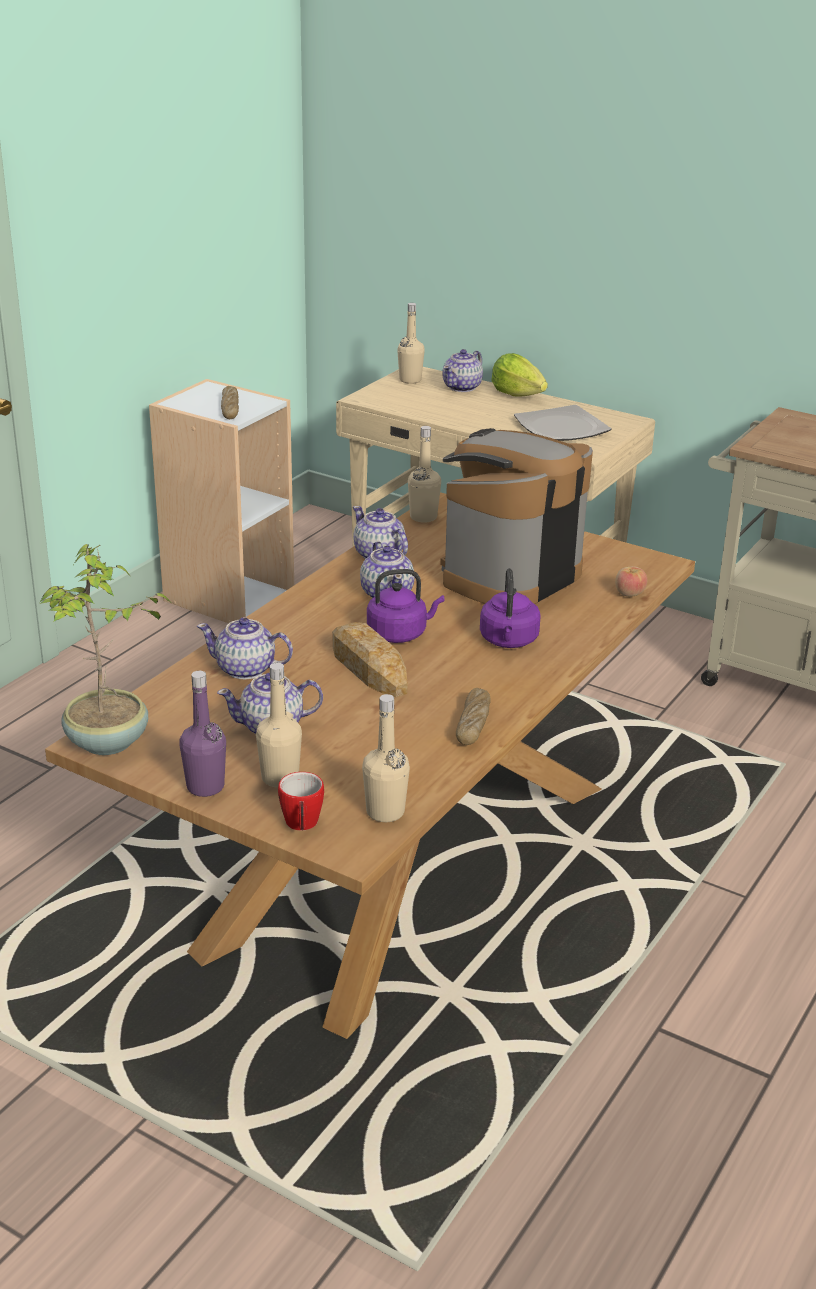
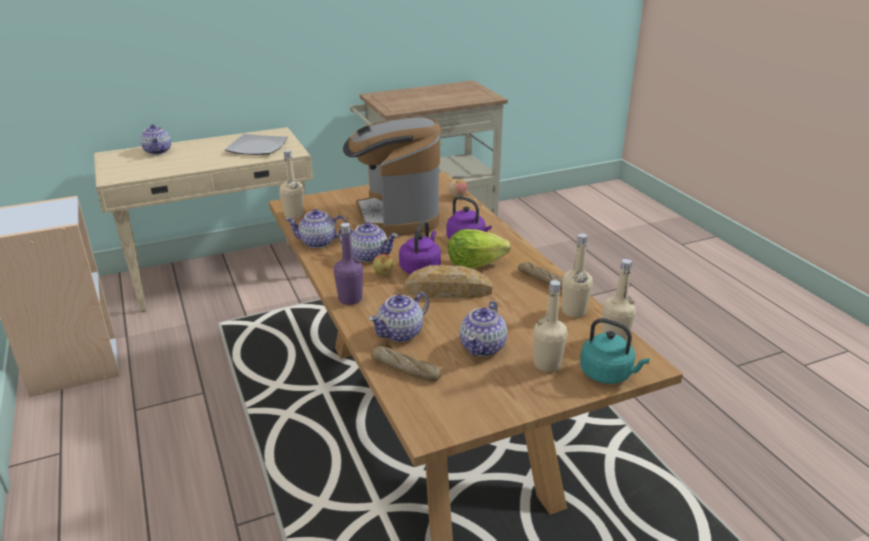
camera: 55 degrees left, 0 degrees up
(108, 743) = (438, 423): potted plant -> none
(205, 787) = (533, 397): purple bottle -> purple bottle (350, 299)
(230, 408) = (47, 217): bread -> bread (405, 369)
(301, 825) = (608, 374): mug -> turquoise kettle
(356, 616) = (383, 274): none -> apple
(410, 380) = (117, 159): beige bottle -> beige bottle (573, 311)
(517, 394) = (197, 142): lettuce -> lettuce (474, 264)

